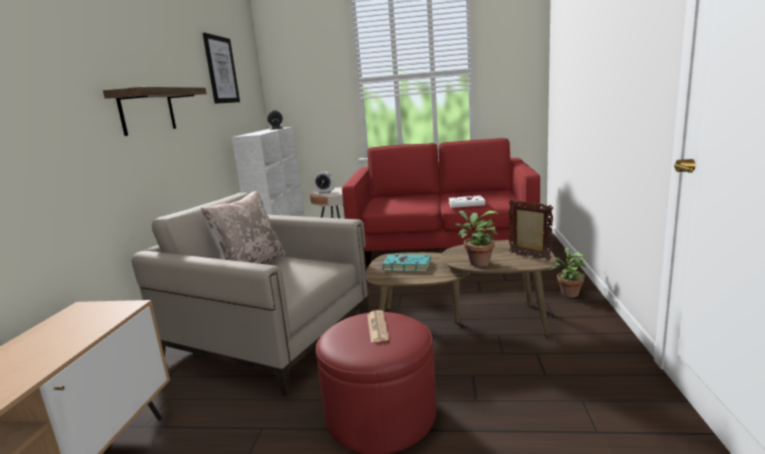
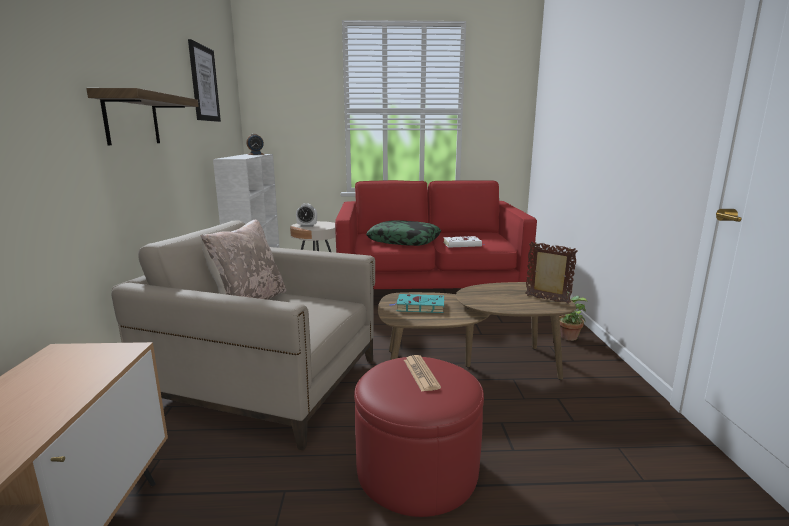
camera: 10 degrees left, 0 degrees up
(412, 203) = (404, 241): none -> pillow
(477, 262) = (497, 305): potted plant -> none

